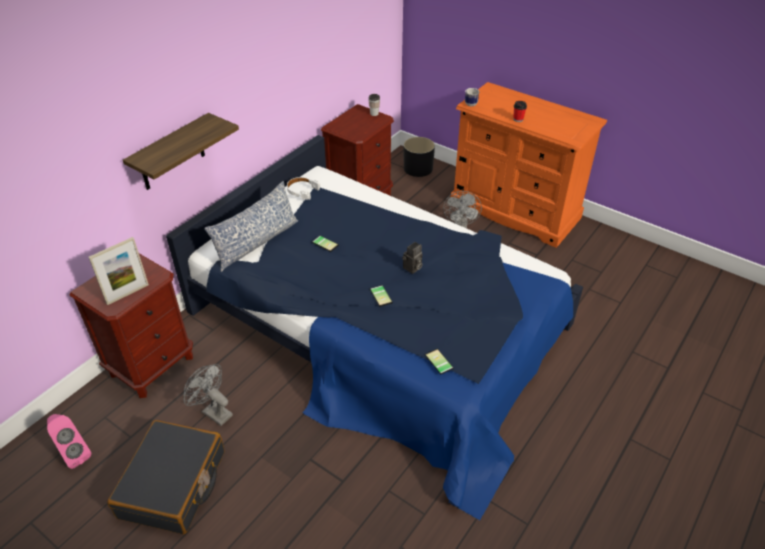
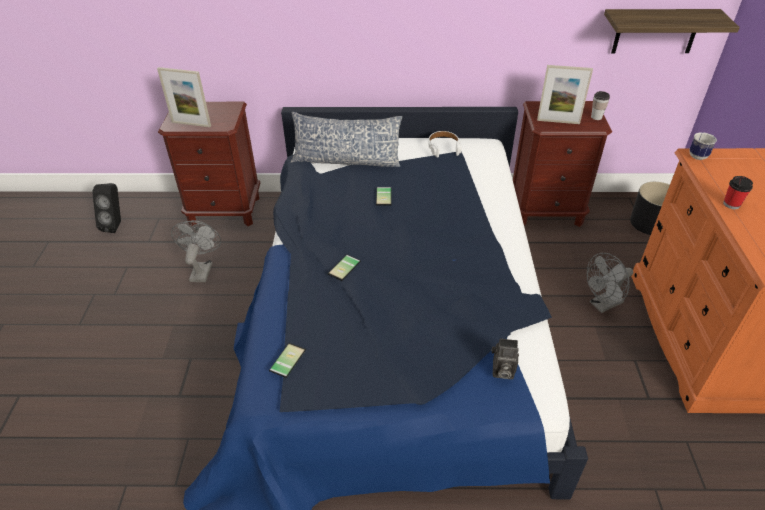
camera: 55 degrees right, 0 degrees up
(74, 454) = (116, 225): pink speaker -> black speaker
(171, 153) = (309, 30): shelf -> shelf (656, 31)
(173, 484) = (116, 290): black suitcase -> none
(360, 128) = (558, 121): none -> picture frame
(412, 268) = (409, 270): camera -> camera (501, 371)

